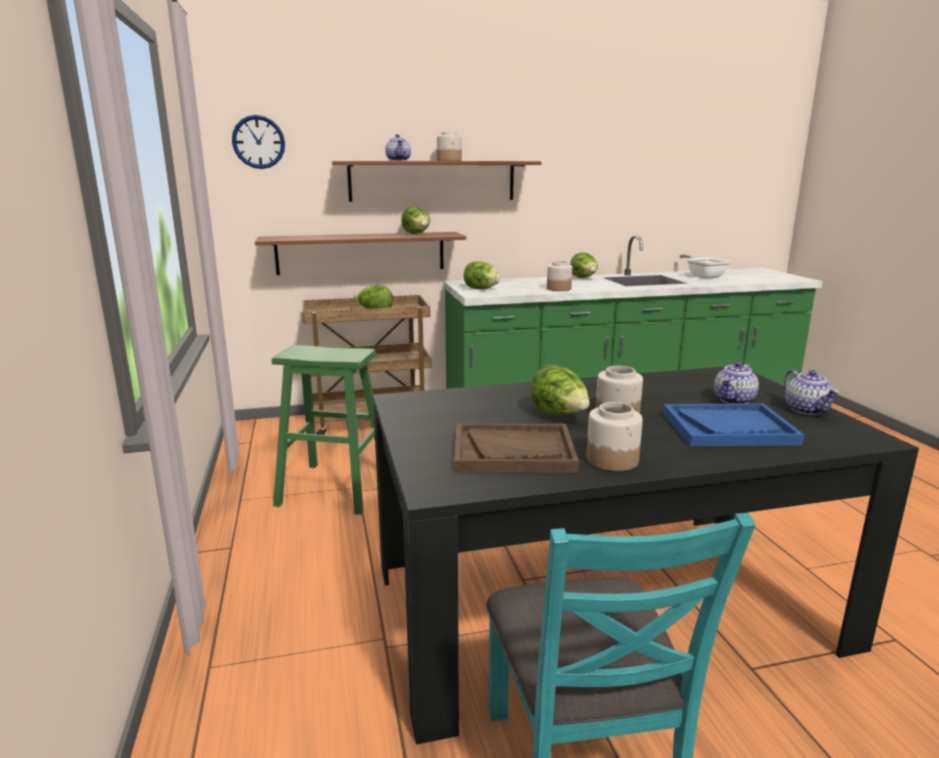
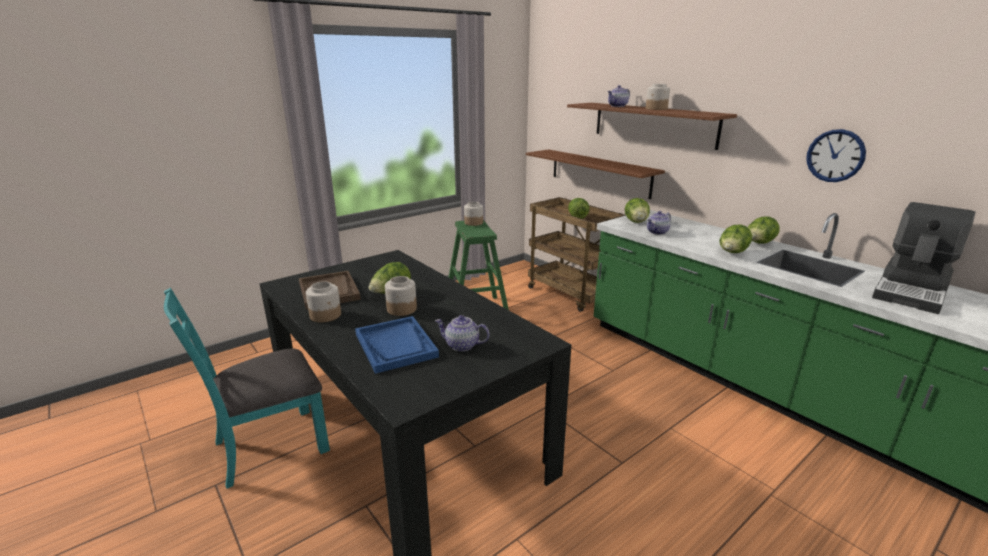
camera: 65 degrees right, 5 degrees up
(258, 142) = (555, 87): wall clock -> wall clock (835, 156)
(417, 234) = (622, 166): lettuce -> lettuce (732, 253)
(558, 289) = (686, 242): jar -> jar (473, 223)
(703, 276) = (912, 291): frying pan -> coffee machine
(807, 410) = (459, 376): teapot -> teapot (657, 232)

